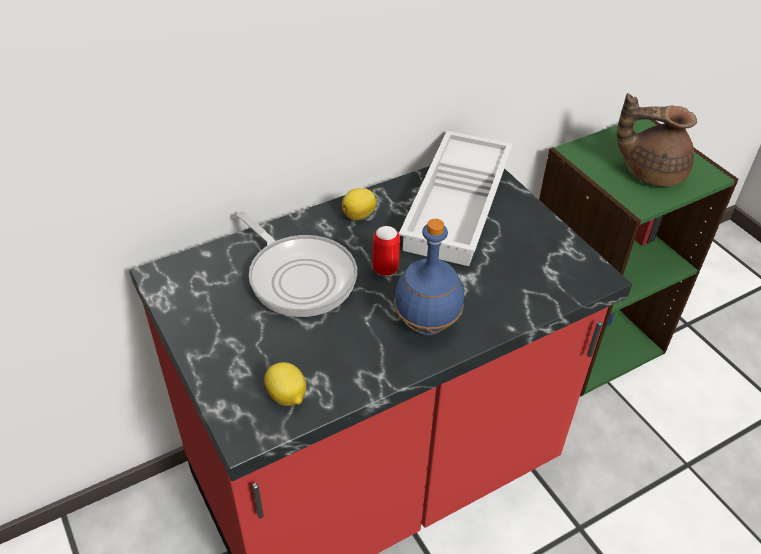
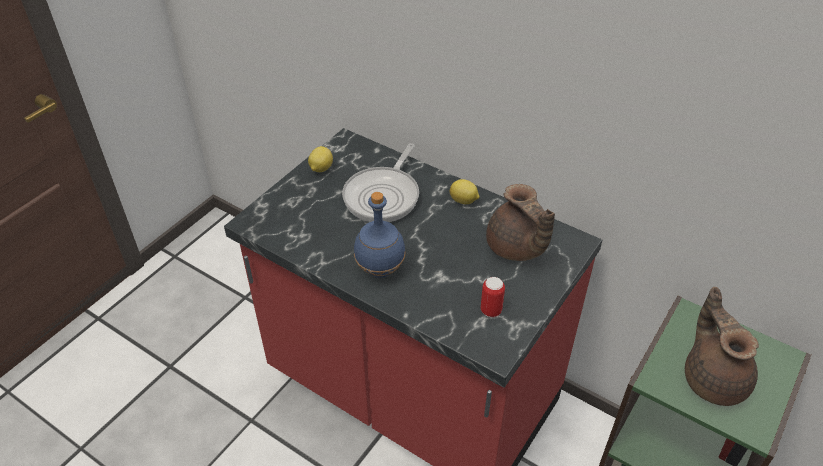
camera: 65 degrees right, 0 degrees up
(287, 397) = (283, 228): lemon -> lemon (320, 168)
(385, 269) = (419, 232): can -> can (491, 310)
(459, 206) = (516, 248): white tray -> brown teapot

